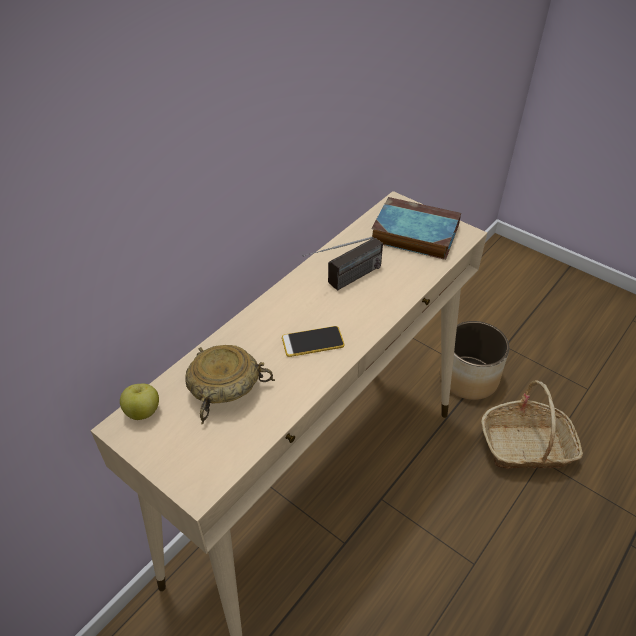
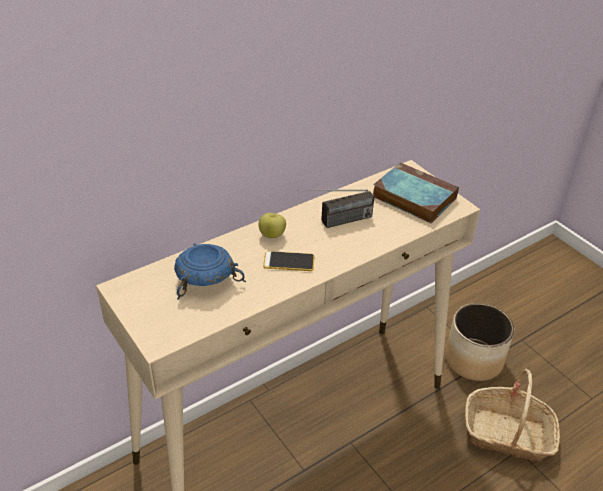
camera: 15 degrees right, 5 degrees down
(143, 412) = (138, 281): apple -> apple (272, 235)
(226, 390) = (206, 281): beige bowl -> blue bowl

